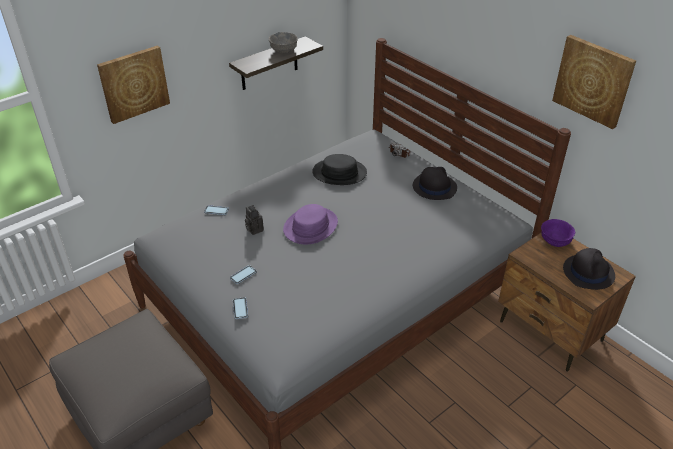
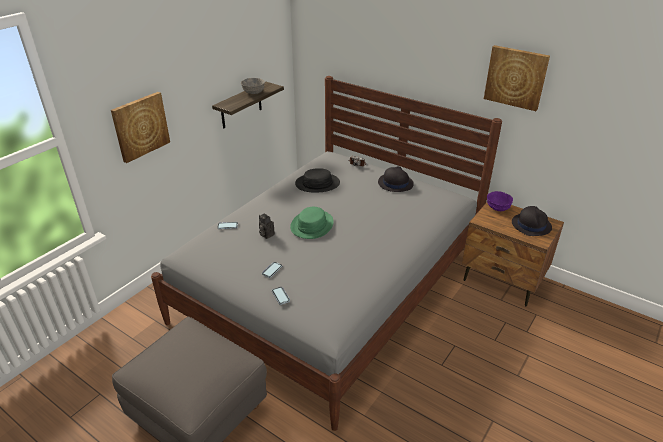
camera: 15 degrees left, 5 degrees down
(310, 226) = (312, 225): purple hat -> green hat

